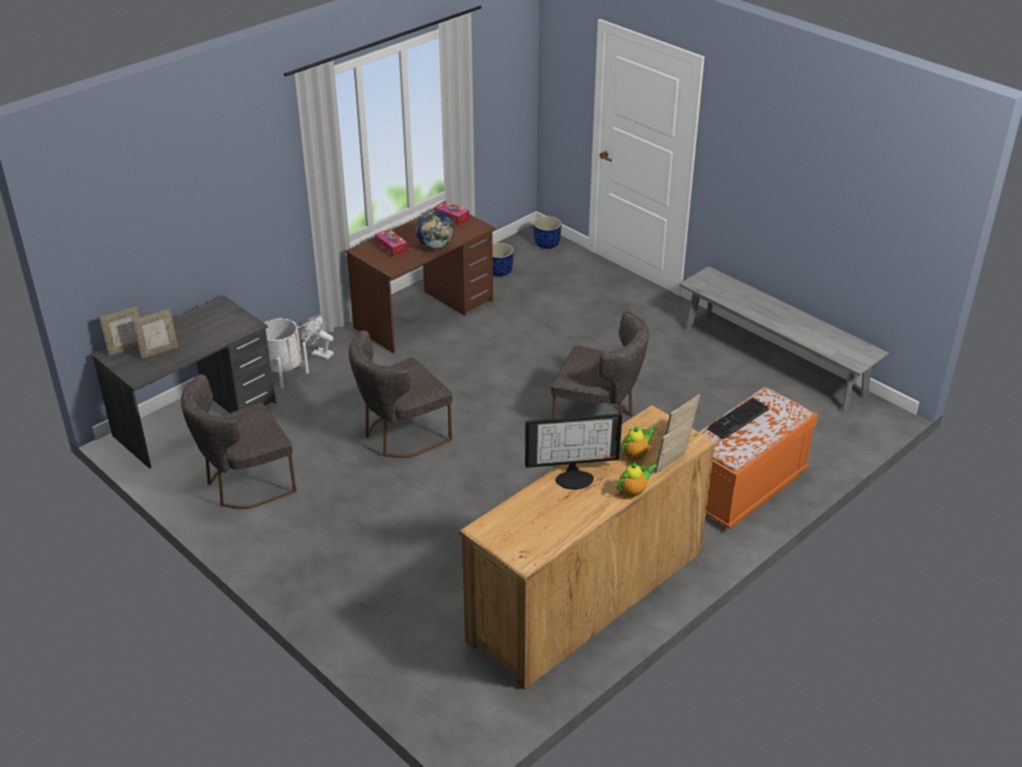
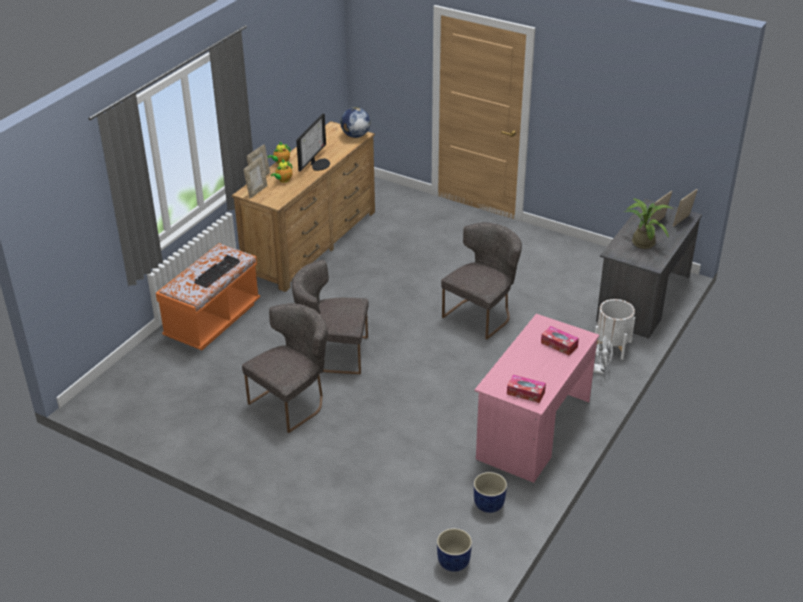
camera: 165 degrees right, 0 degrees up
(202, 332) = (642, 241): none -> potted plant
(244, 484) = (566, 264): grey chair -> grey chair (292, 402)
(424, 314) = (533, 430): brown desk -> pink desk
(435, 246) = (518, 354): globe -> globe (355, 135)
(574, 477) = (318, 164): monitor -> monitor turned 135 degrees clockwise
(773, 361) = (182, 439): grey bench -> none

